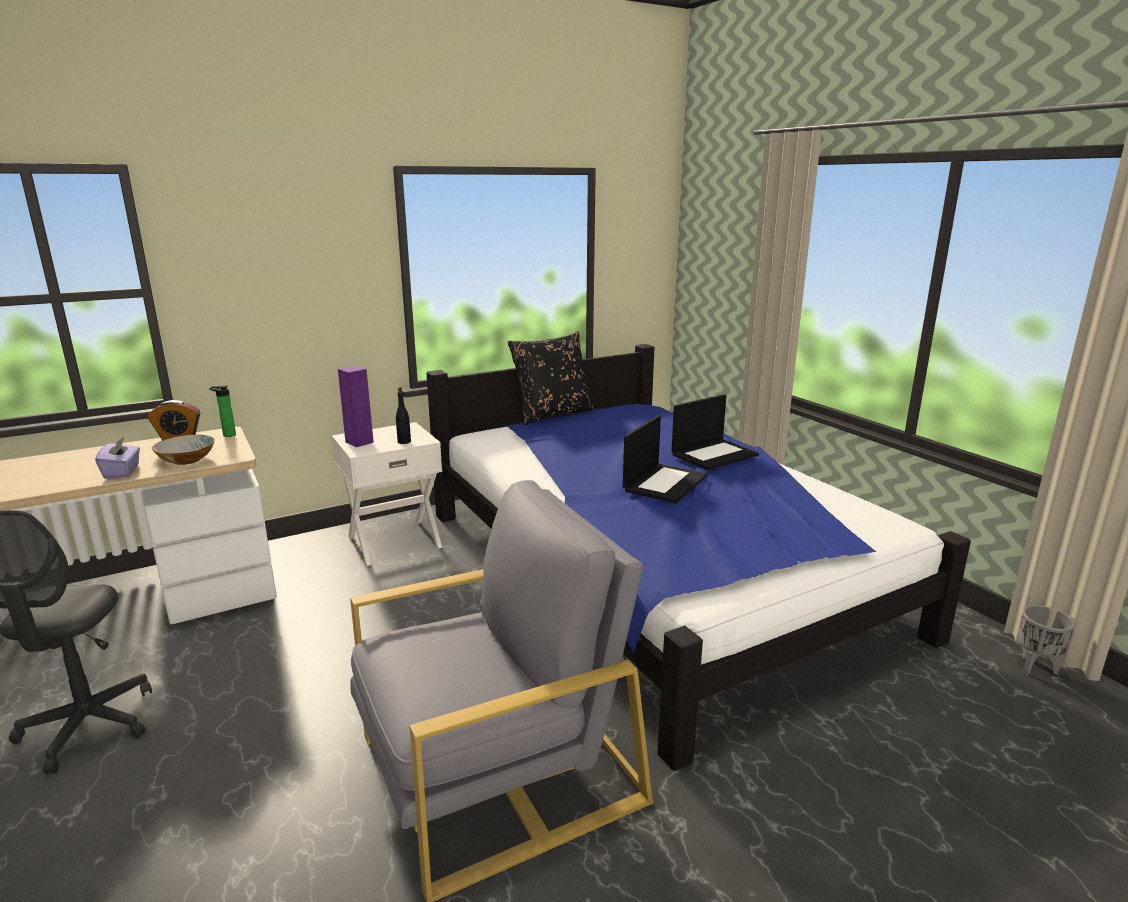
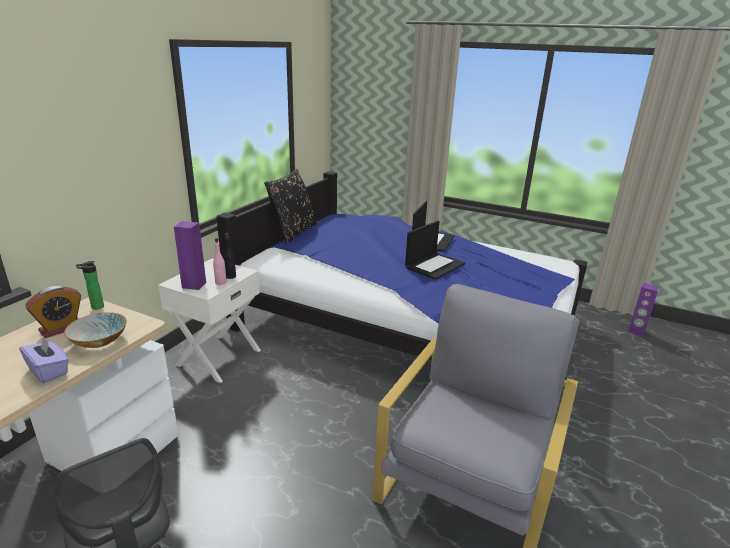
camera: 35 degrees left, 5 degrees up
(386, 445) = (220, 282): none -> pink bottle
(664, 483) = (435, 265): laptop -> laptop turned 45 degrees clockwise
(1036, 668) = (612, 318): grey planter -> none
(1064, 703) = (636, 331): none -> purple speaker

